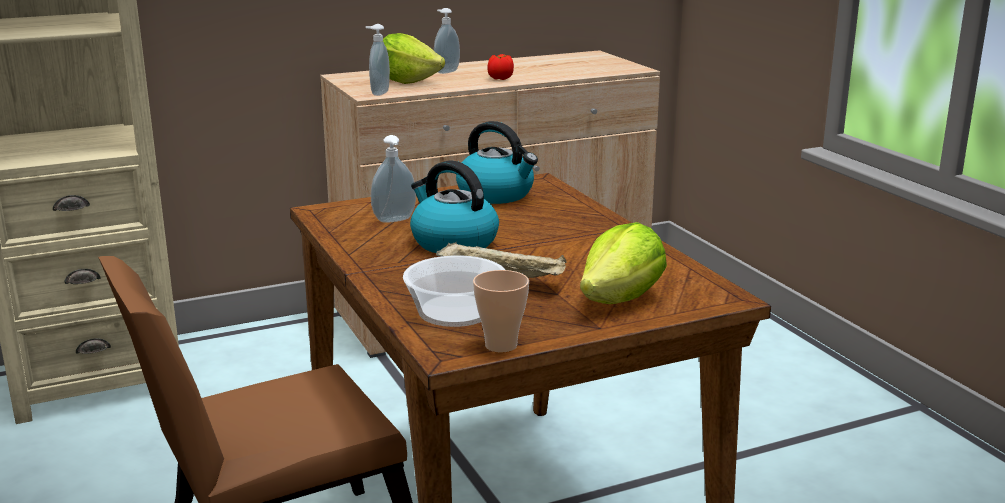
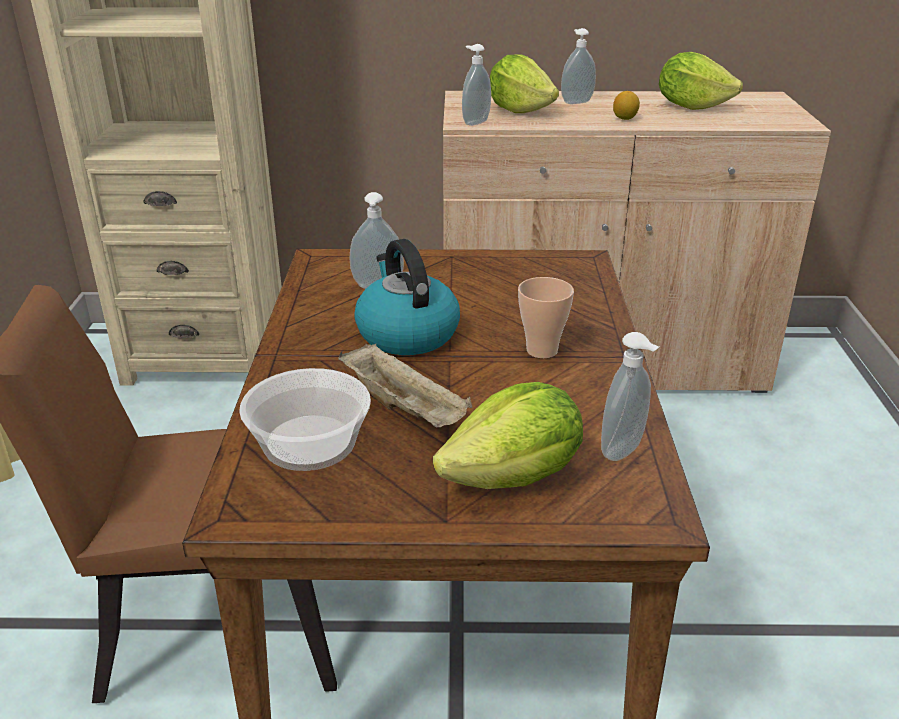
camera: 25 degrees right, 10 degrees up
(496, 194) = (519, 272): kettle -> none
(500, 78) = (625, 118): tomato -> lemon
(501, 345) = (304, 516): cup -> cup (542, 350)
(542, 66) = (691, 106): none -> lettuce
(677, 274) = (624, 451): none -> soap dispenser

